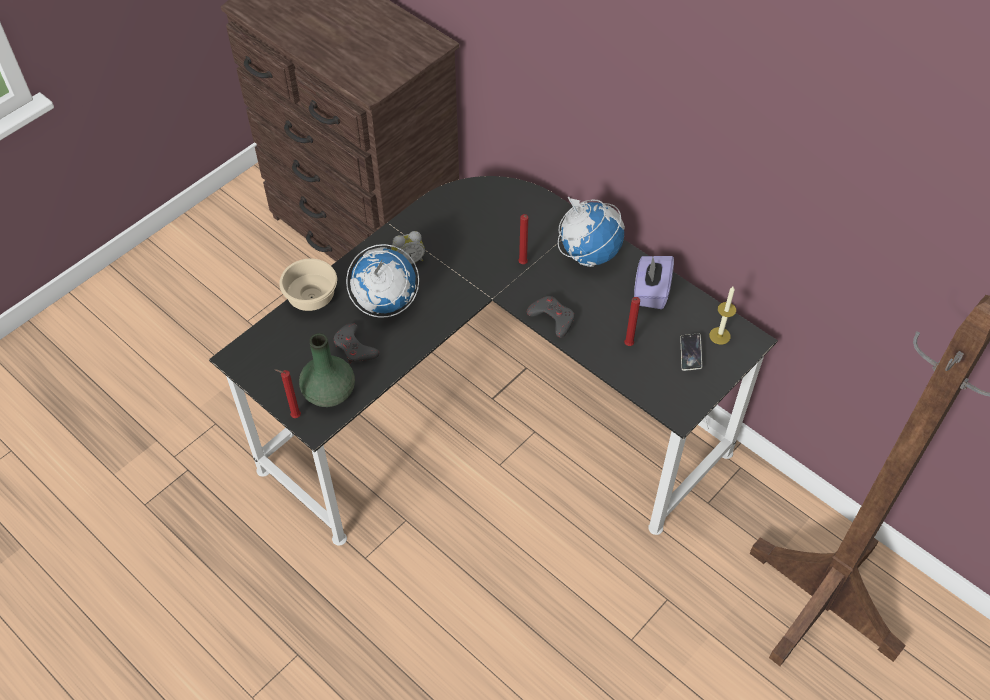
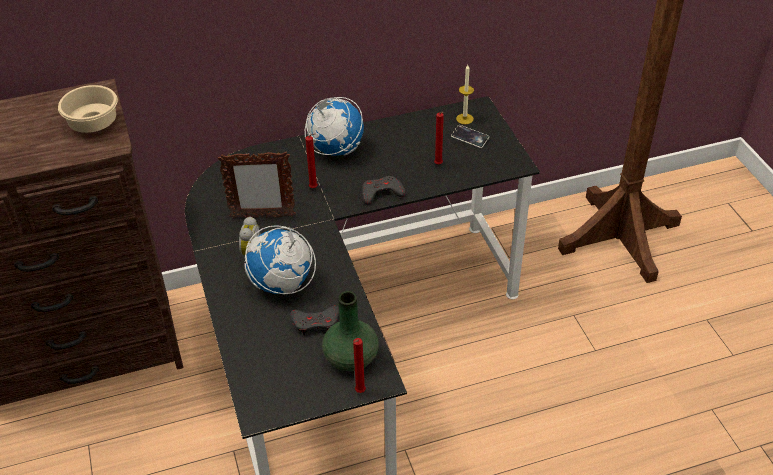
camera: 60 degrees left, 10 degrees down
(313, 297) = (234, 331): beige bowl -> beige bowl (95, 123)
(459, 246) = (262, 217): none -> picture frame
(651, 291) = (399, 134): purple tissue box -> none

